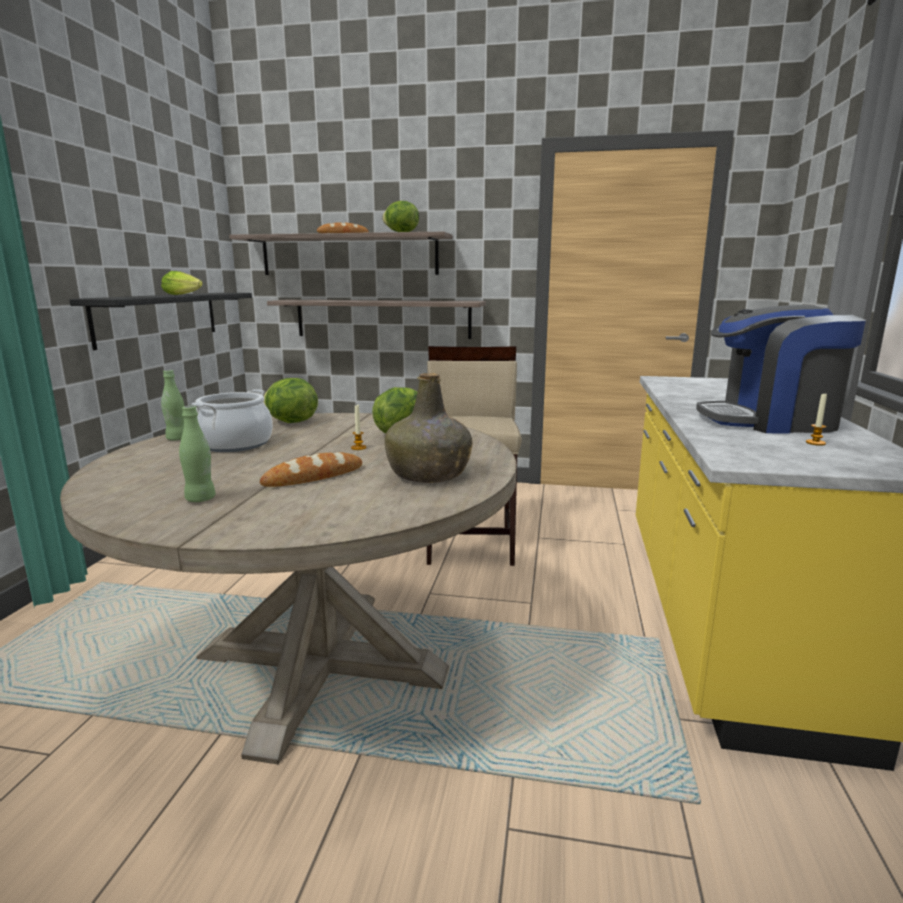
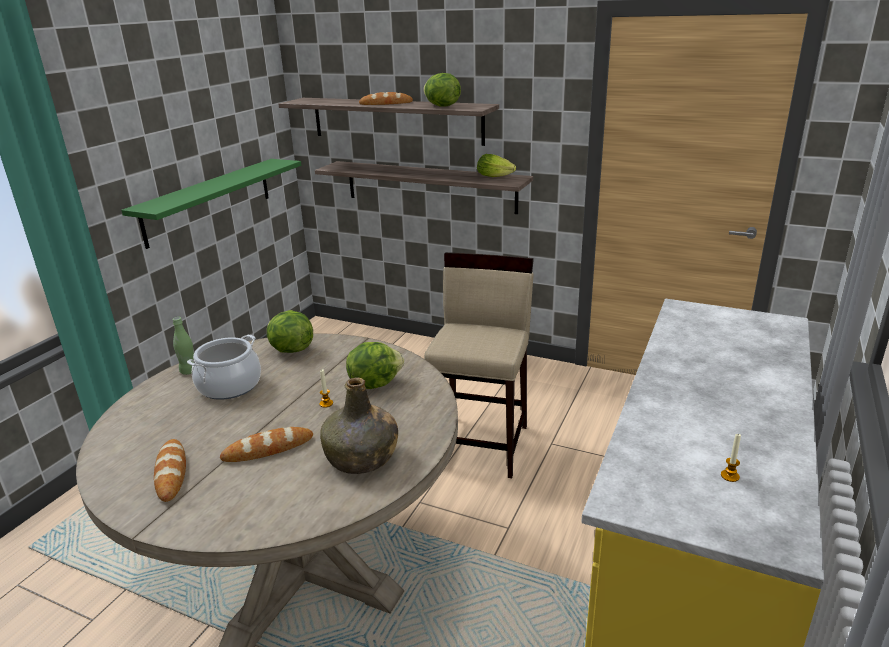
camera: 15 degrees right, 10 degrees up
(159, 317) = (209, 201): black shelf -> green shelf
(184, 294) = (229, 180): lettuce -> lettuce (496, 176)
(200, 499) = (171, 473): green bottle -> bread
(770, 421) = (722, 423): coffee machine -> none

